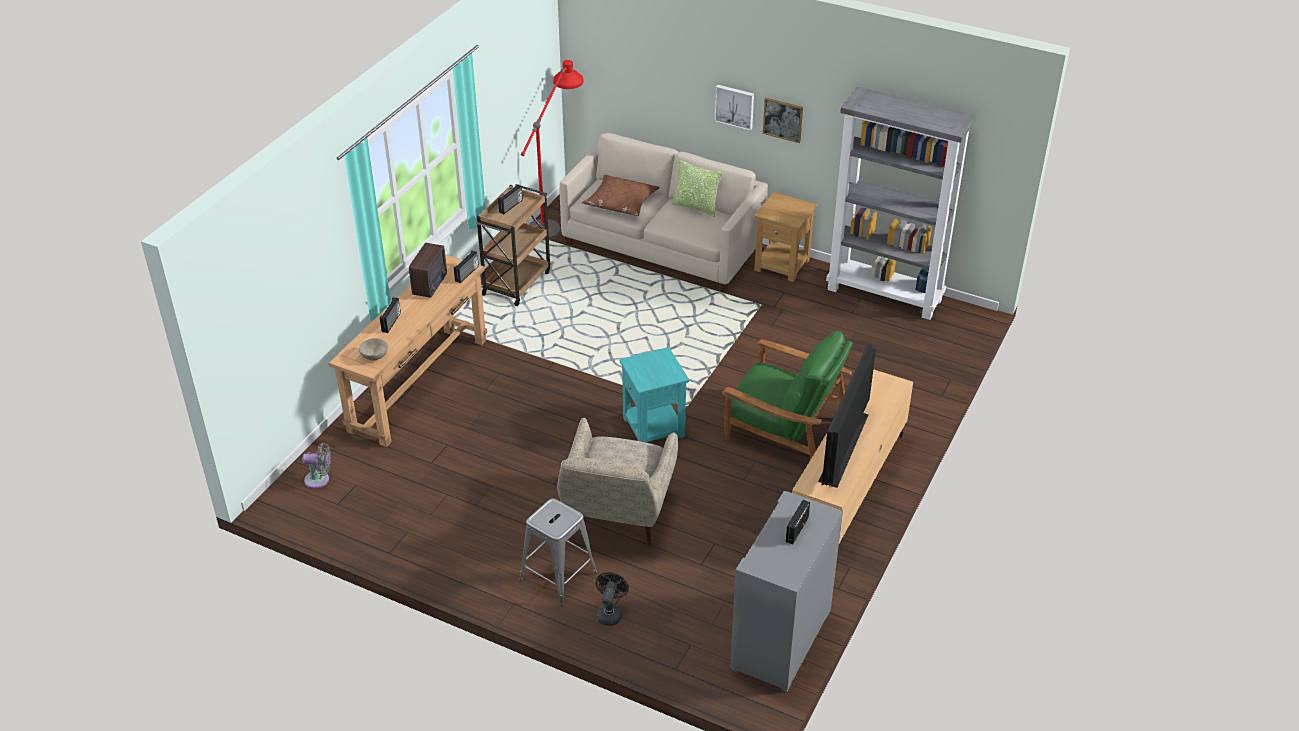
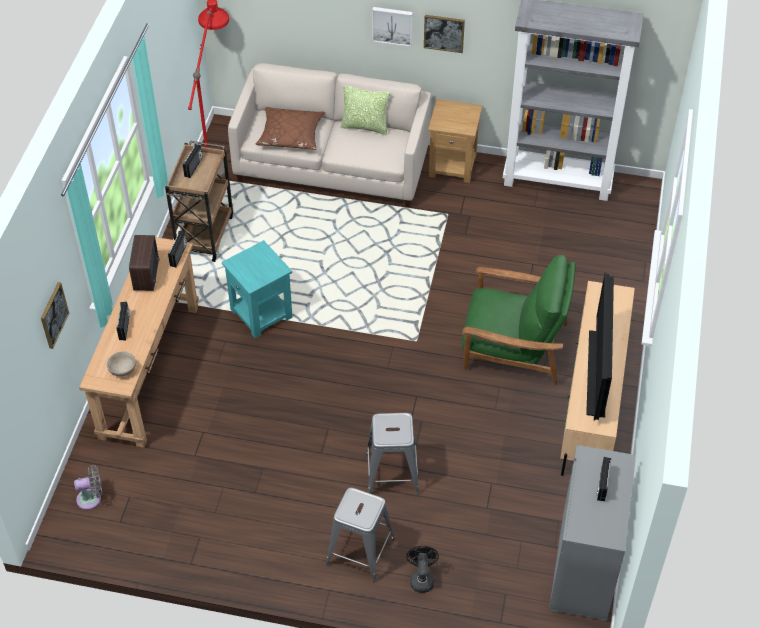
camera: 15 degrees left, 10 degrees up
(314, 282) = (53, 315): none -> picture
(617, 515) = (392, 473): beige armchair -> grey stool
(654, 427) = (394, 371): turquoise side table -> turquoise side table (262, 314)

